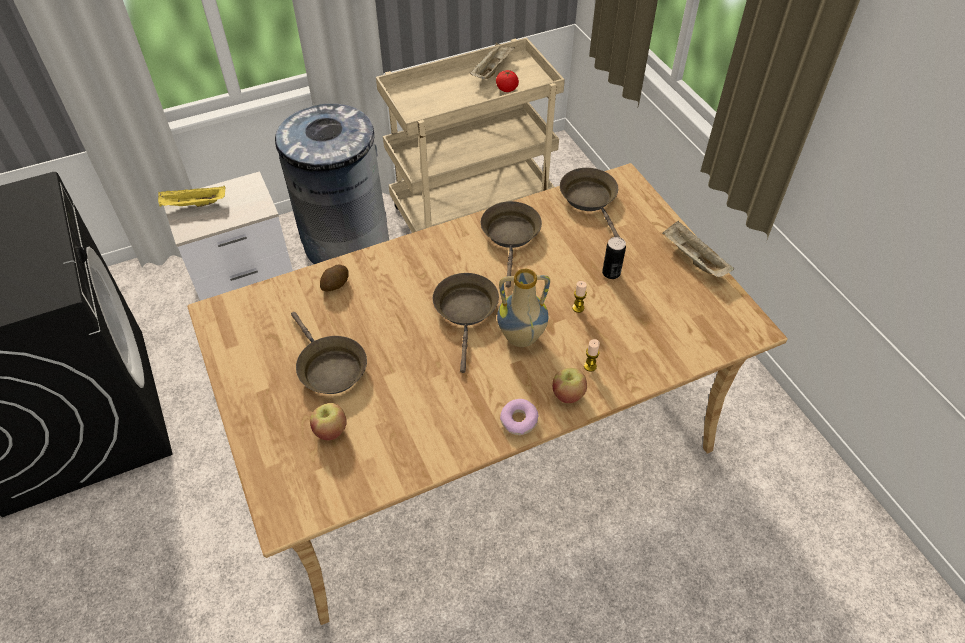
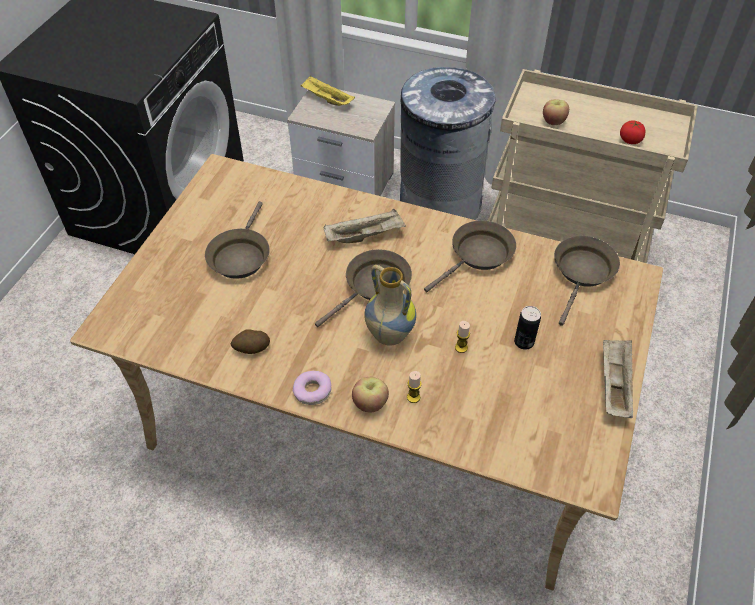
camera: 45 degrees right, 0 degrees up
(330, 430) = (192, 296): apple -> apple (553, 121)
(335, 285) = (310, 203): potato -> potato (251, 348)
(492, 70) = (636, 117): beige tray -> beige tray (365, 236)

